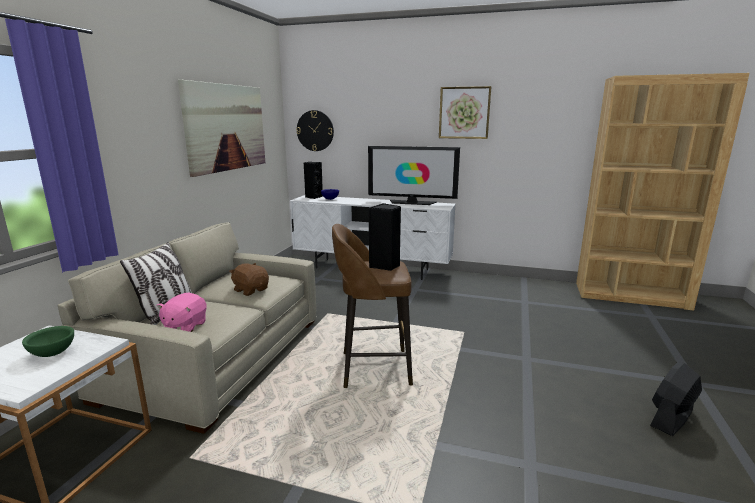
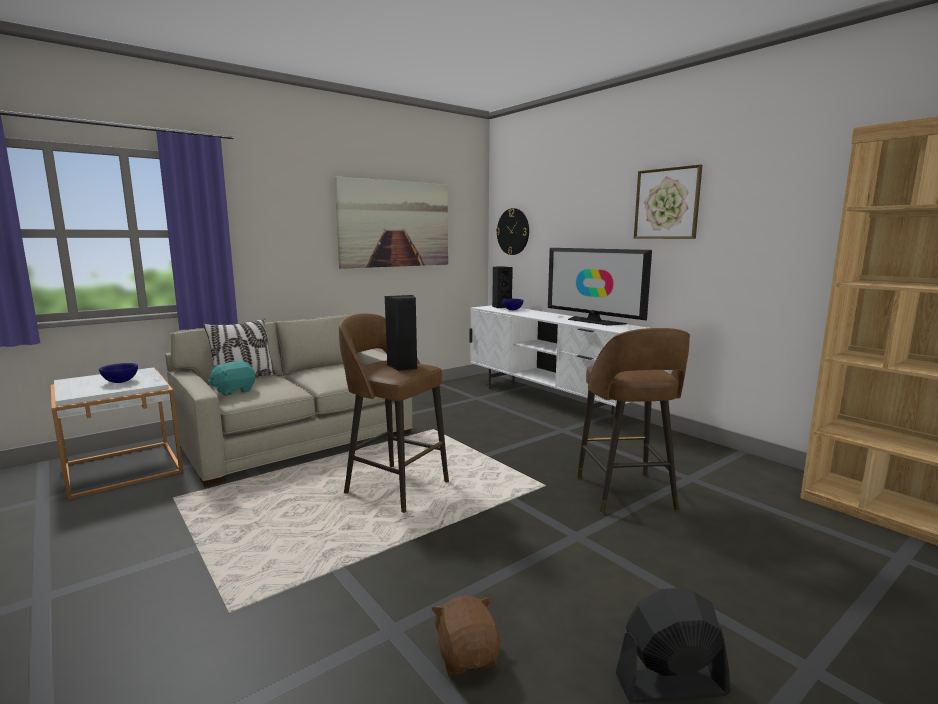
camera: 35 degrees right, 5 degrees down
(53, 353) = (121, 382): green bowl -> blue bowl
(184, 326) = (233, 391): pink plush toy -> turquoise plush toy
(251, 290) = (327, 378): brown plush toy -> brown plush toy (467, 655)
(511, 322) = (625, 494): none -> brown stool

